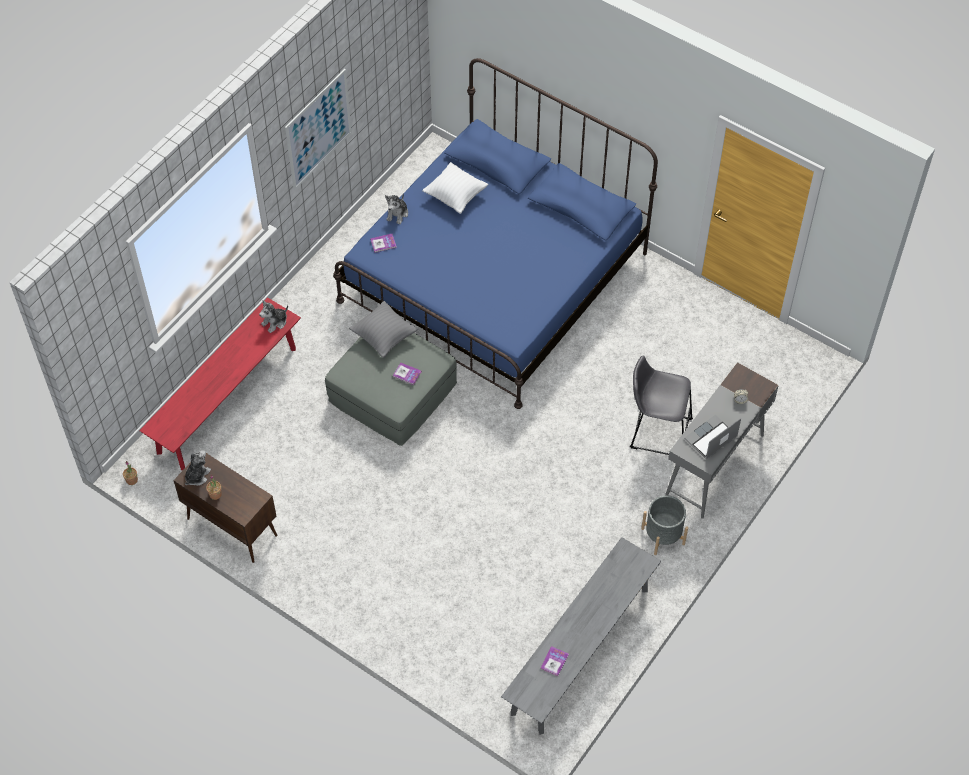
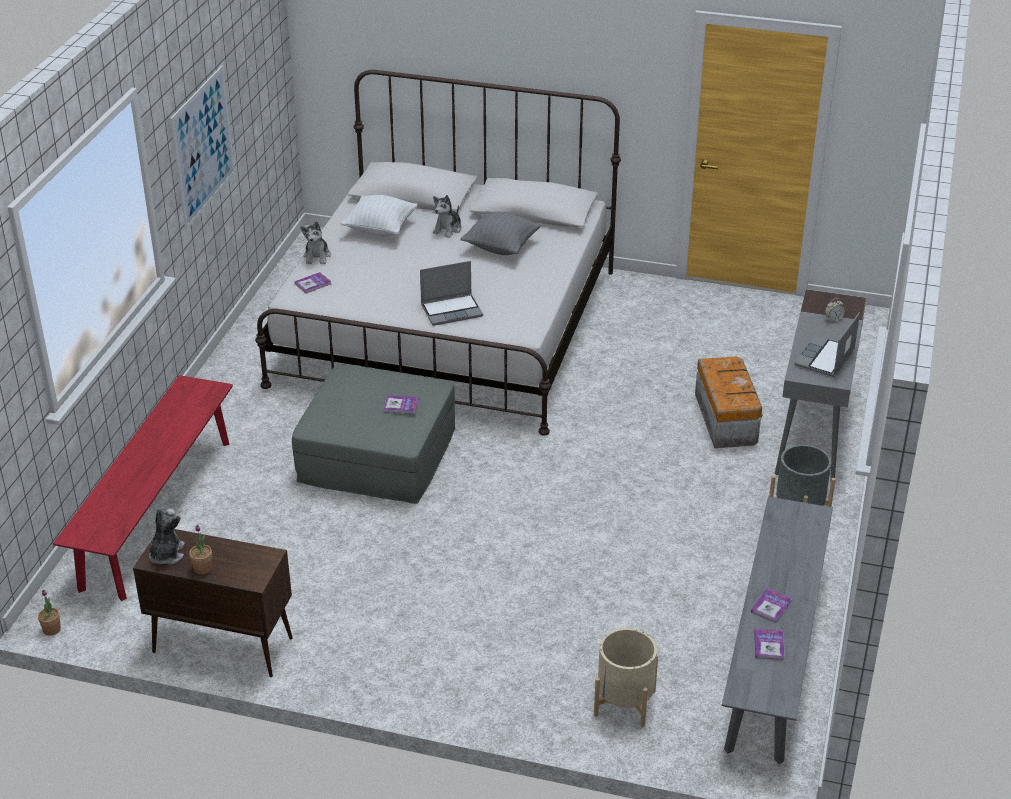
camera: 20 degrees left, 20 degrees down
(275, 322) = (200, 395): plush toy -> plush toy (448, 229)
(384, 337) = (352, 379): grey pillow -> grey pillow (501, 247)
(465, 656) = (624, 703): none -> beige planter
(471, 301) = (452, 310): none -> laptop
(494, 277) = (446, 327): blue bed -> white bed
(573, 631) = (771, 606): none -> book
(657, 432) = (726, 418): grey stool -> storage box

